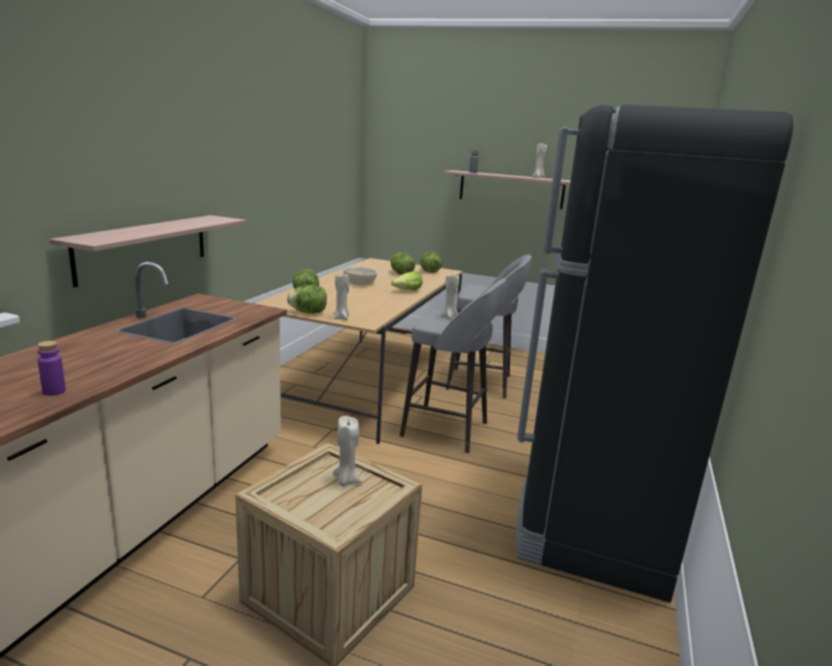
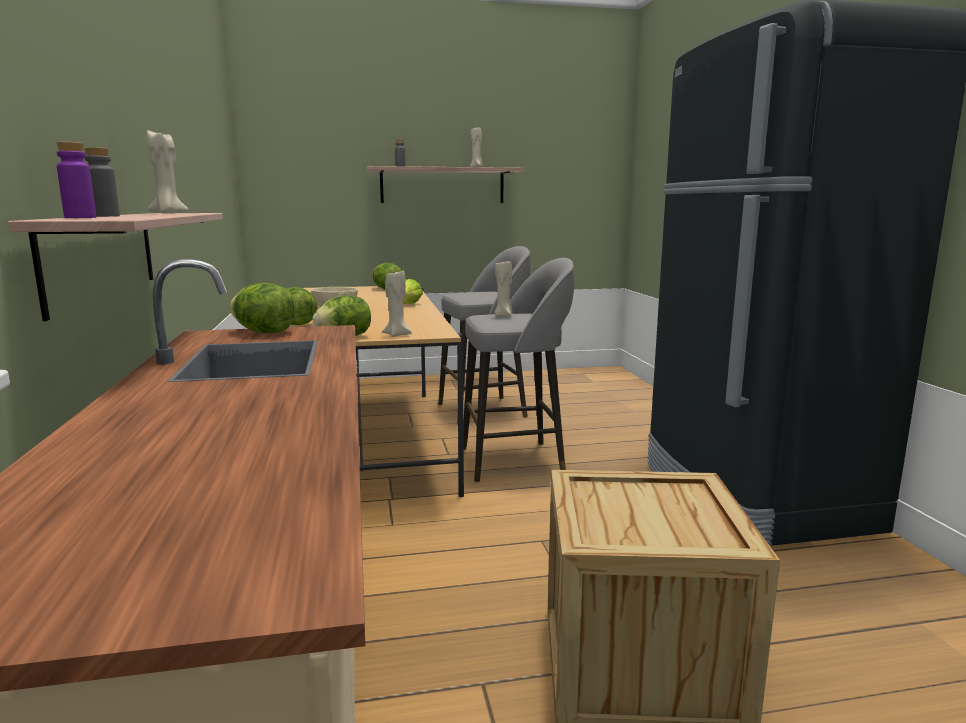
camera: 30 degrees left, 5 degrees down
(54, 391) = (280, 457): purple bottle -> purple bottle (80, 217)
(128, 230) = (105, 216): none -> grey bottle
(346, 481) = (640, 497): beige candle -> beige candle (168, 213)
(401, 274) = (361, 294): lettuce -> lettuce (264, 332)

